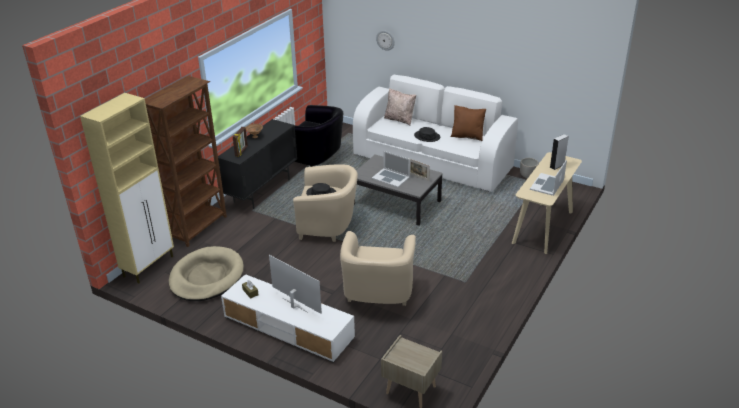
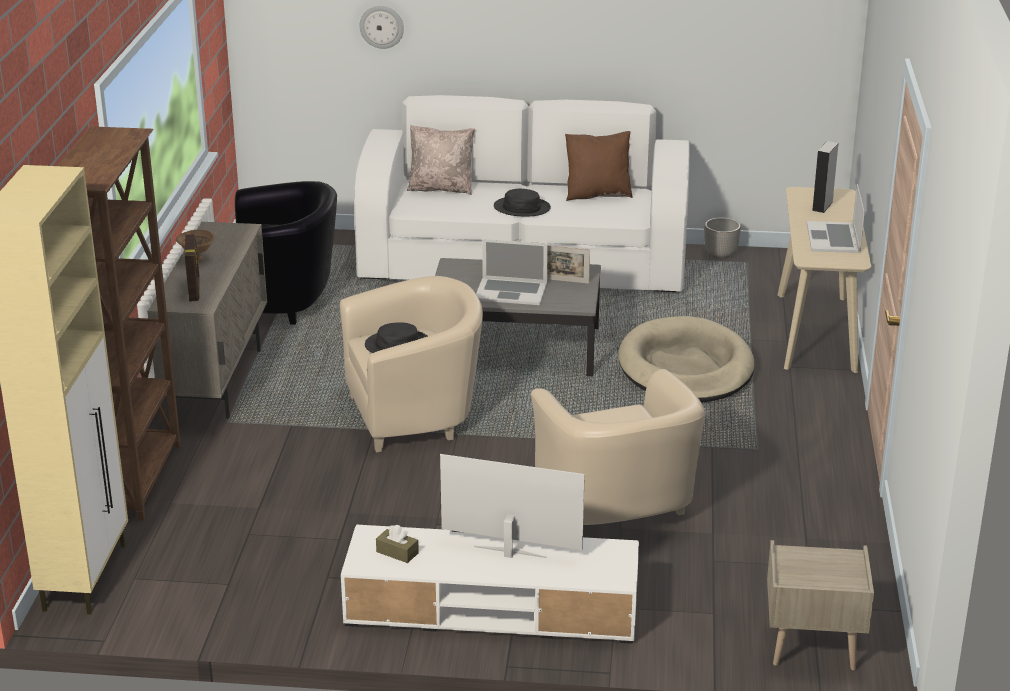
camera: 25 degrees left, 5 degrees down
(206, 277) = (238, 565): beige dog bed -> beige dog bed (686, 367)
(262, 191) = (217, 382): black cabinet -> beige cabinet

